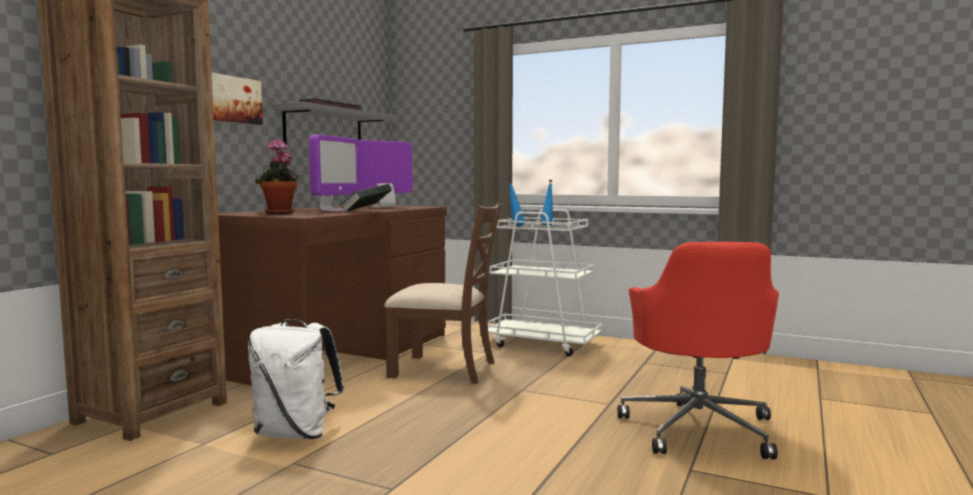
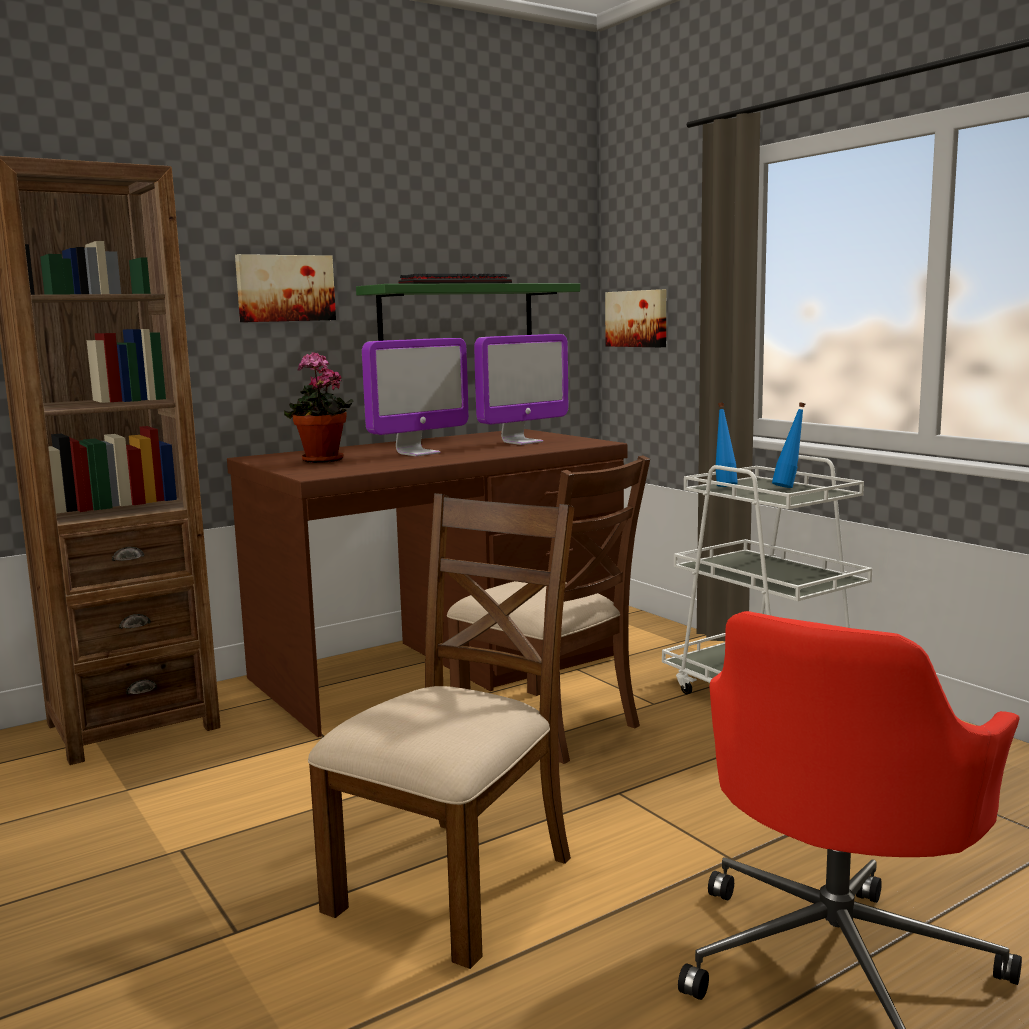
camera: 30 degrees right, 5 degrees up
(296, 433) = (236, 800): white backpack -> none
(324, 129) = (457, 314): grey shelf -> green shelf
(366, 212) = (444, 461): book -> none
(383, 207) = (522, 442): monitor -> monitor turned 150 degrees clockwise
(421, 140) = (637, 318): none -> picture
(490, 440) = (456, 883): none -> brown chair

